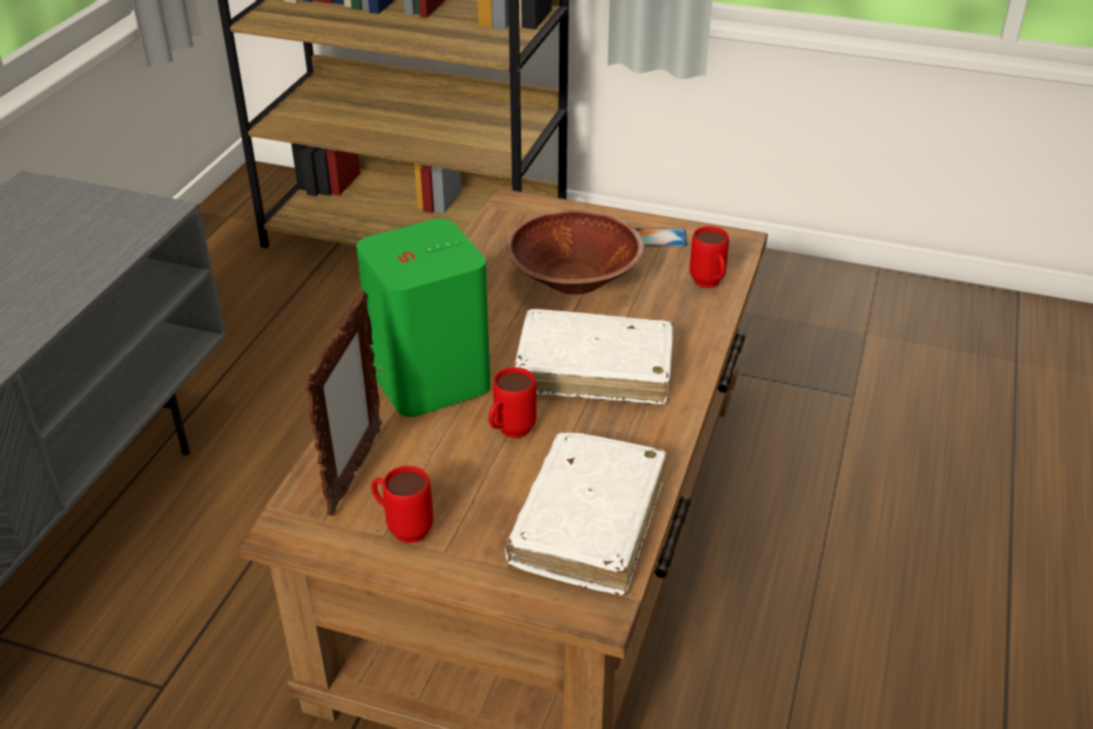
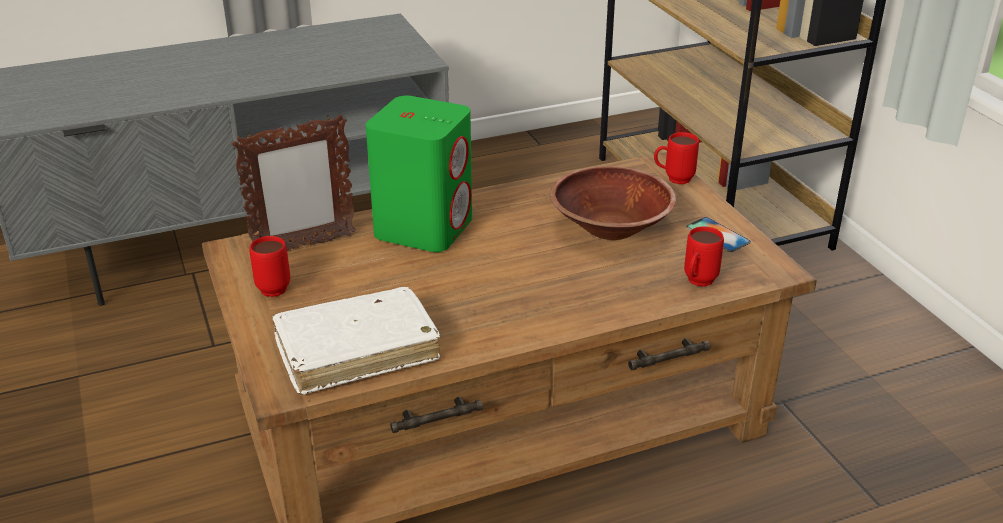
camera: 50 degrees right, 5 degrees down
(509, 433) = (408, 280): red mug -> red mug (673, 179)
(594, 369) = (521, 281): white book -> none

